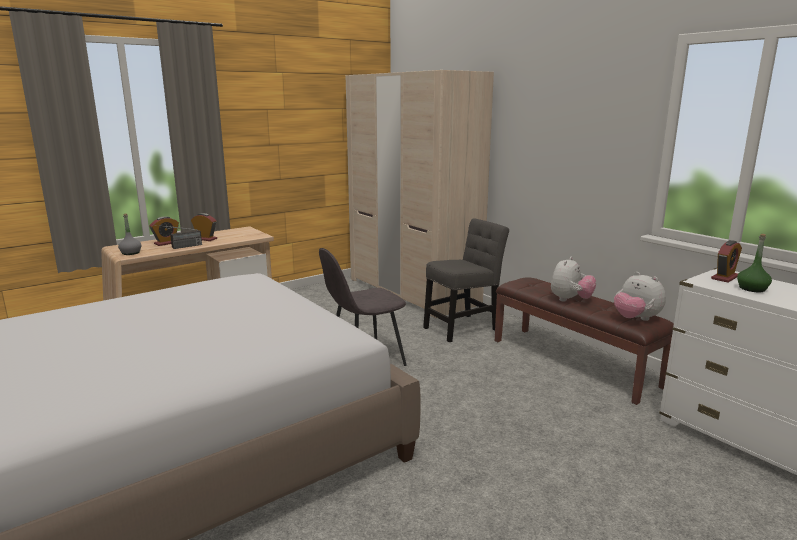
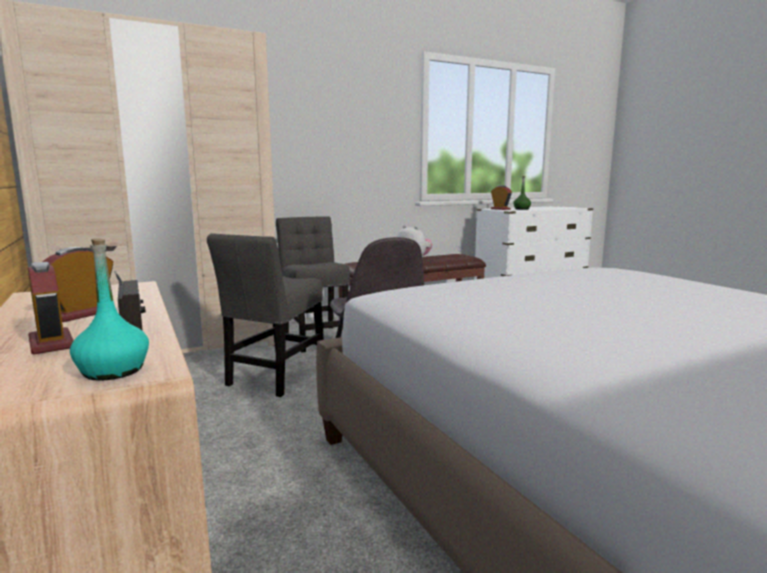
camera: 80 degrees left, 5 degrees down
(131, 253) = (114, 371): grey bottle -> turquoise bottle
(369, 327) = (274, 378): none -> grey chair
(636, 319) = (458, 256): plush toy -> none

